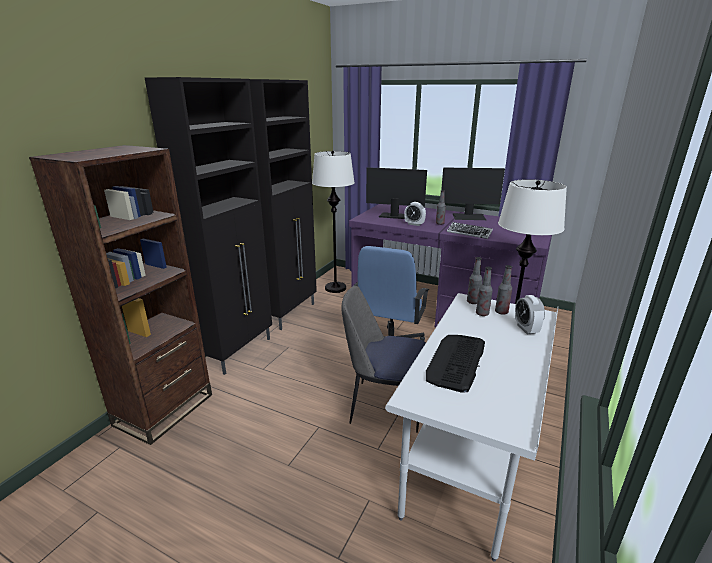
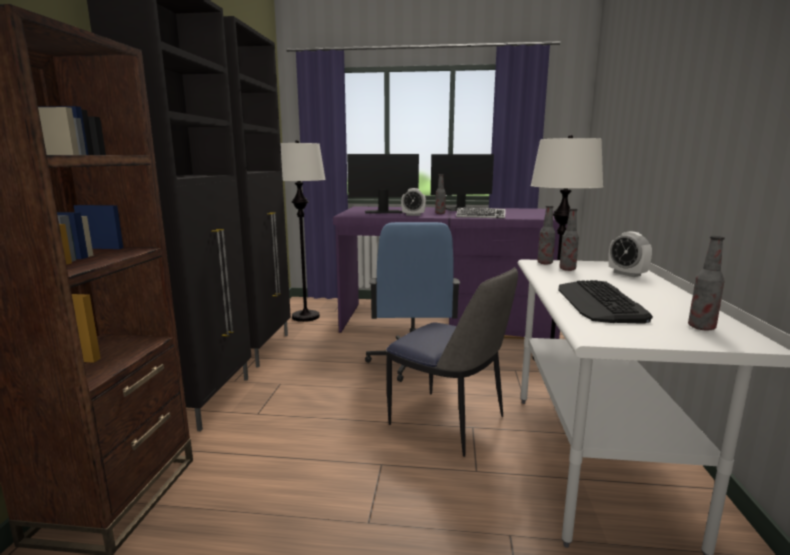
camera: 20 degrees left, 10 degrees down
(384, 406) = (449, 422): chair -> chair turned 135 degrees counterclockwise
(501, 312) = (584, 266): bottle -> bottle (701, 327)

